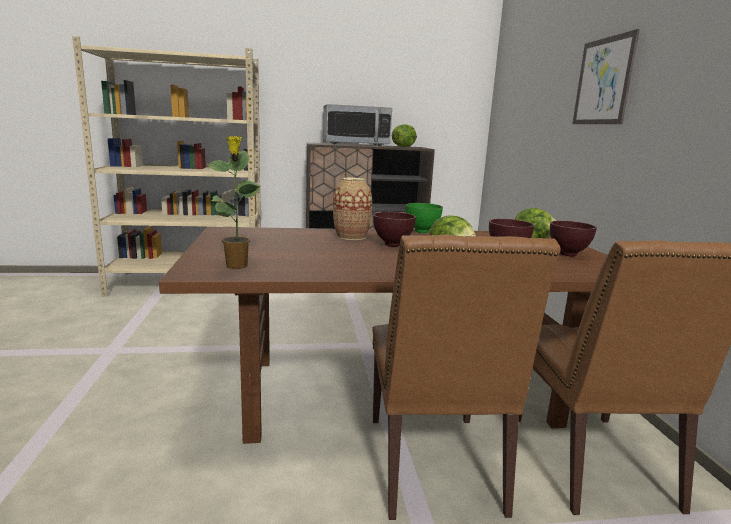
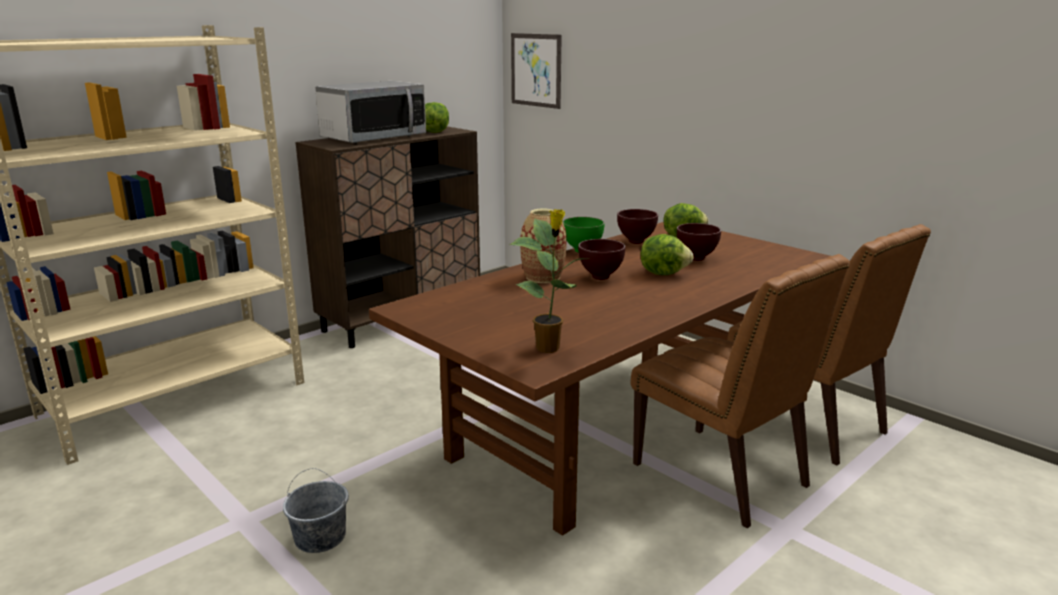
camera: 35 degrees left, 5 degrees up
(124, 374) = (319, 537): none -> grey bucket
(567, 254) = (733, 247): brown bowl -> brown bowl (635, 242)
(603, 81) = (700, 60): picture -> picture (536, 70)

